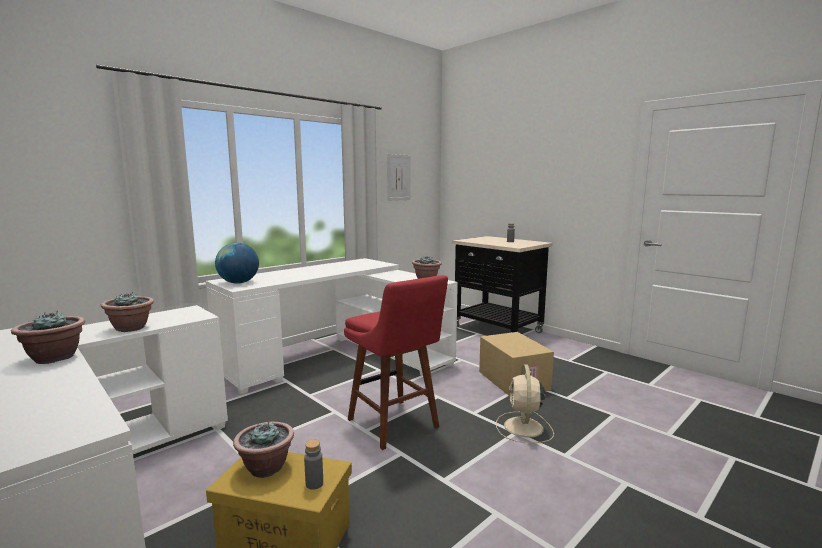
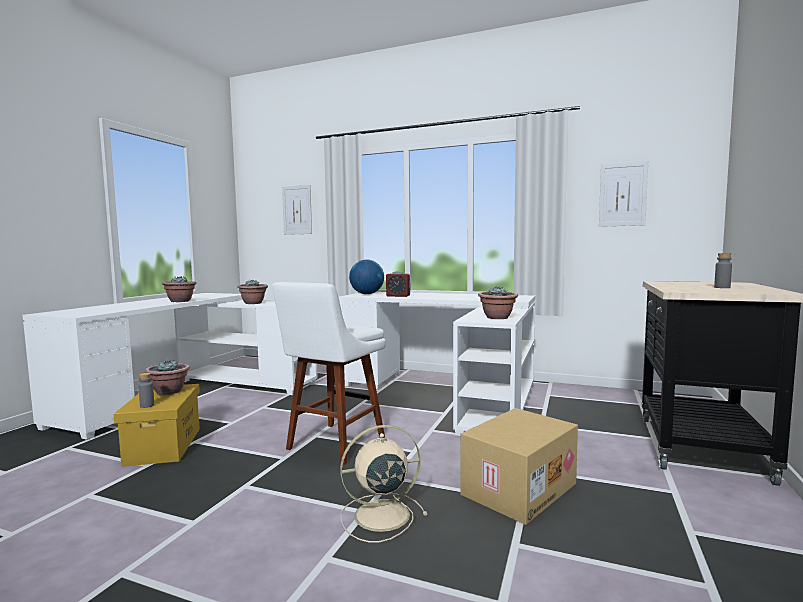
camera: 65 degrees right, 5 degrees down
(47, 172) = (297, 210): none -> picture
(284, 278) = (398, 296): none -> alarm clock
(395, 425) = (333, 445): red stool -> white stool

